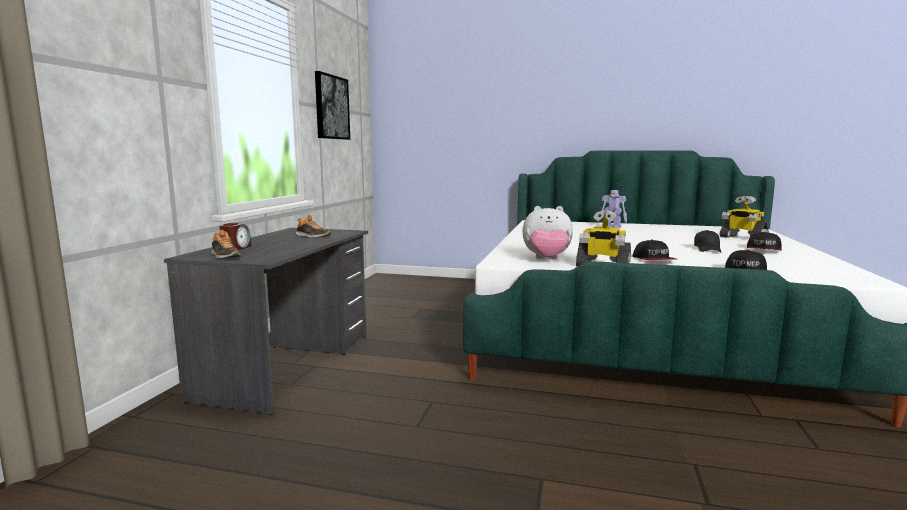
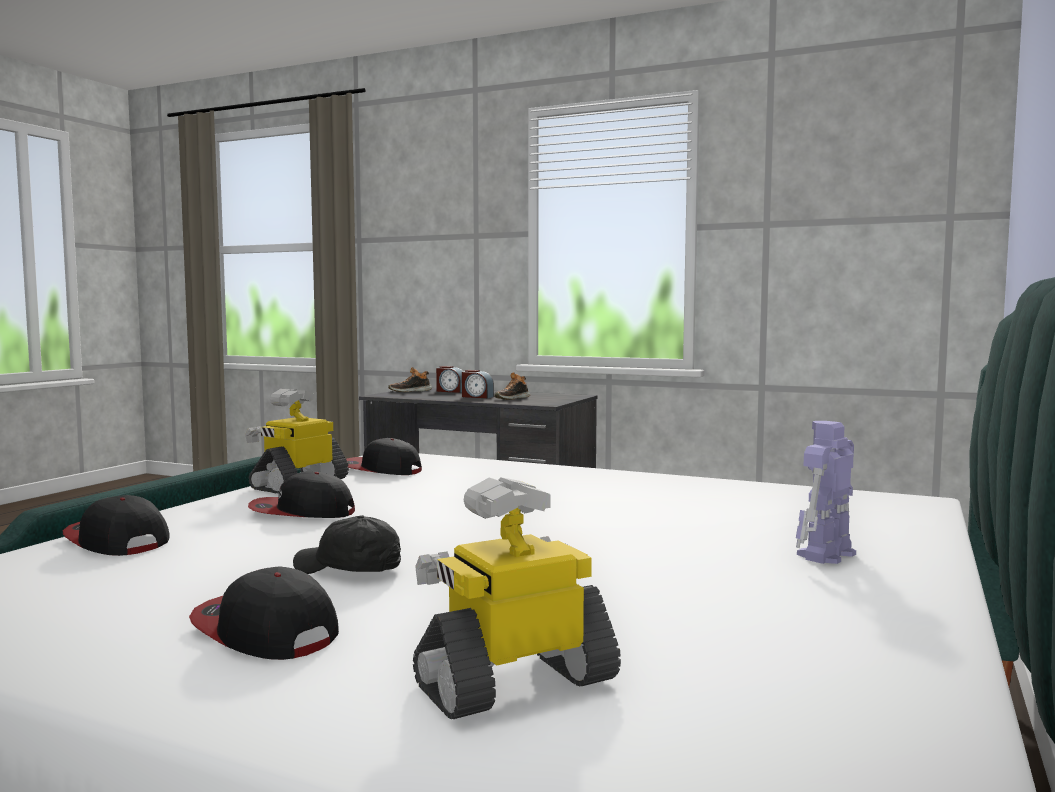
camera: 100 degrees right, 5 degrees down
(295, 242) = (477, 397): none -> alarm clock
(331, 107) = (806, 221): picture -> none
(546, 259) = (381, 470): plush toy -> cap

